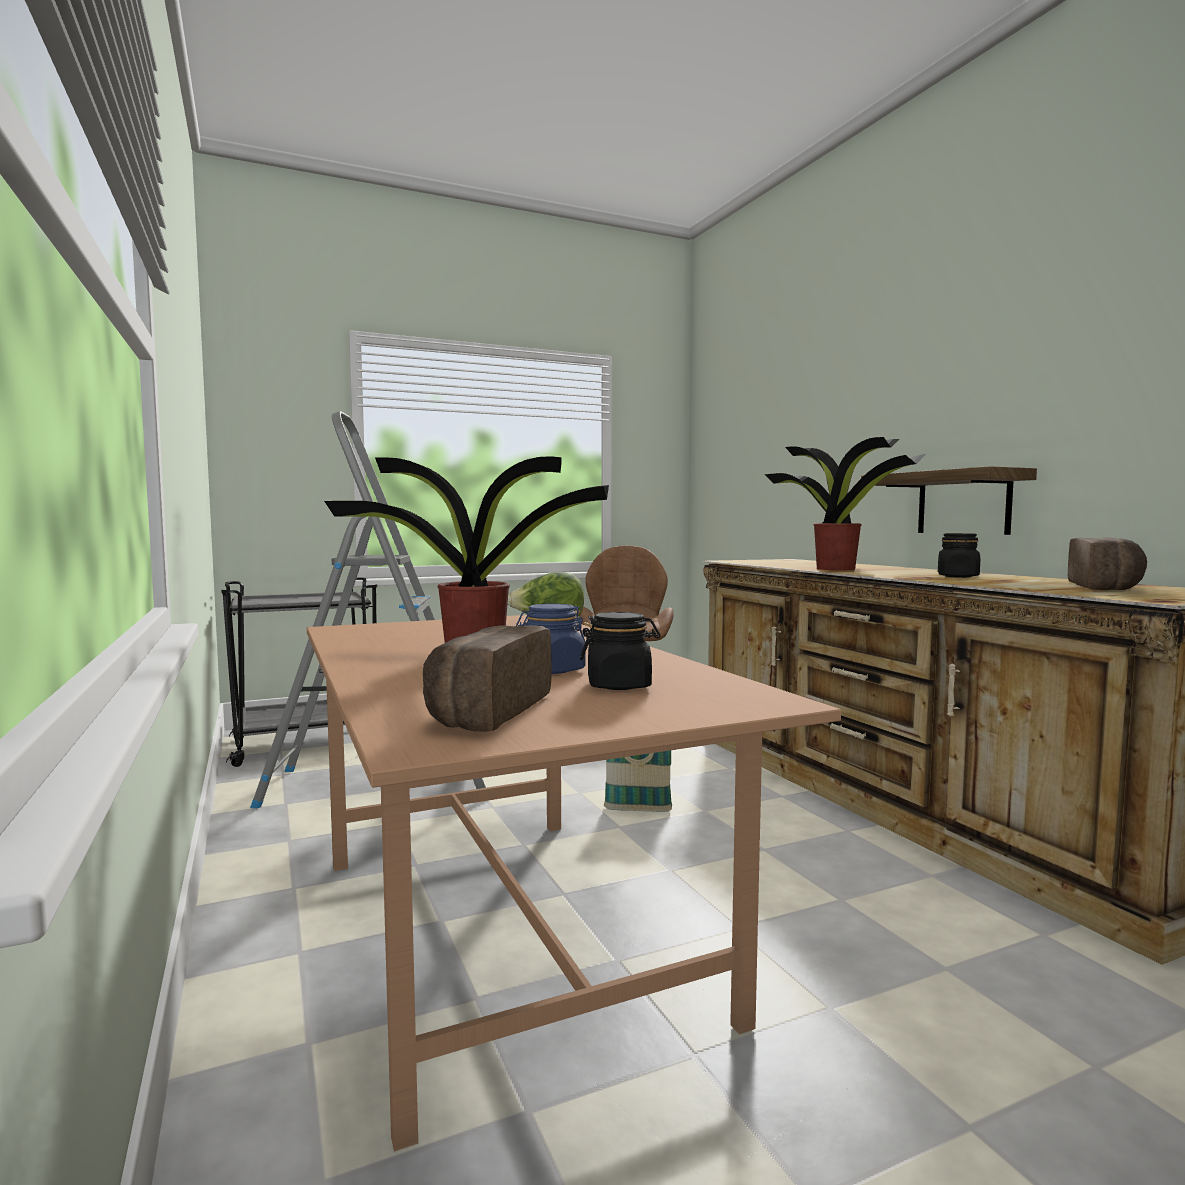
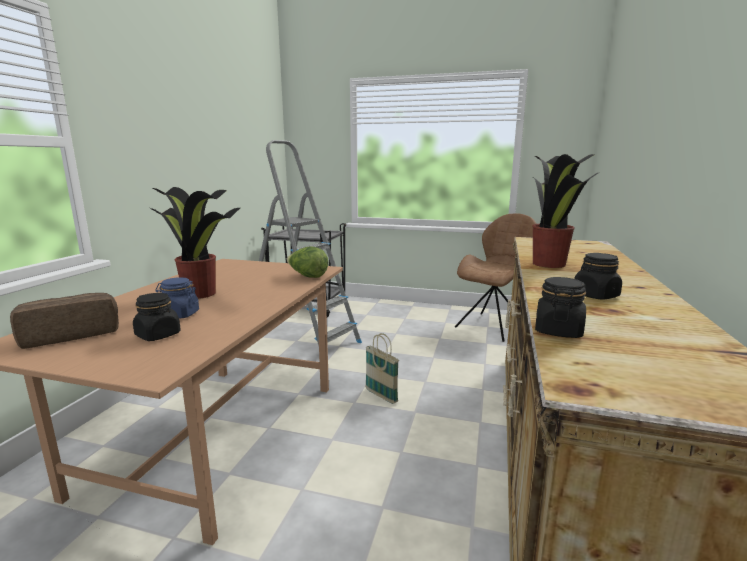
camera: 40 degrees right, 10 degrees up
(963, 503) = (687, 218): shelf -> none
(1032, 588) = (558, 331): none -> black jar
(1107, 587) = (655, 349): bread -> none

